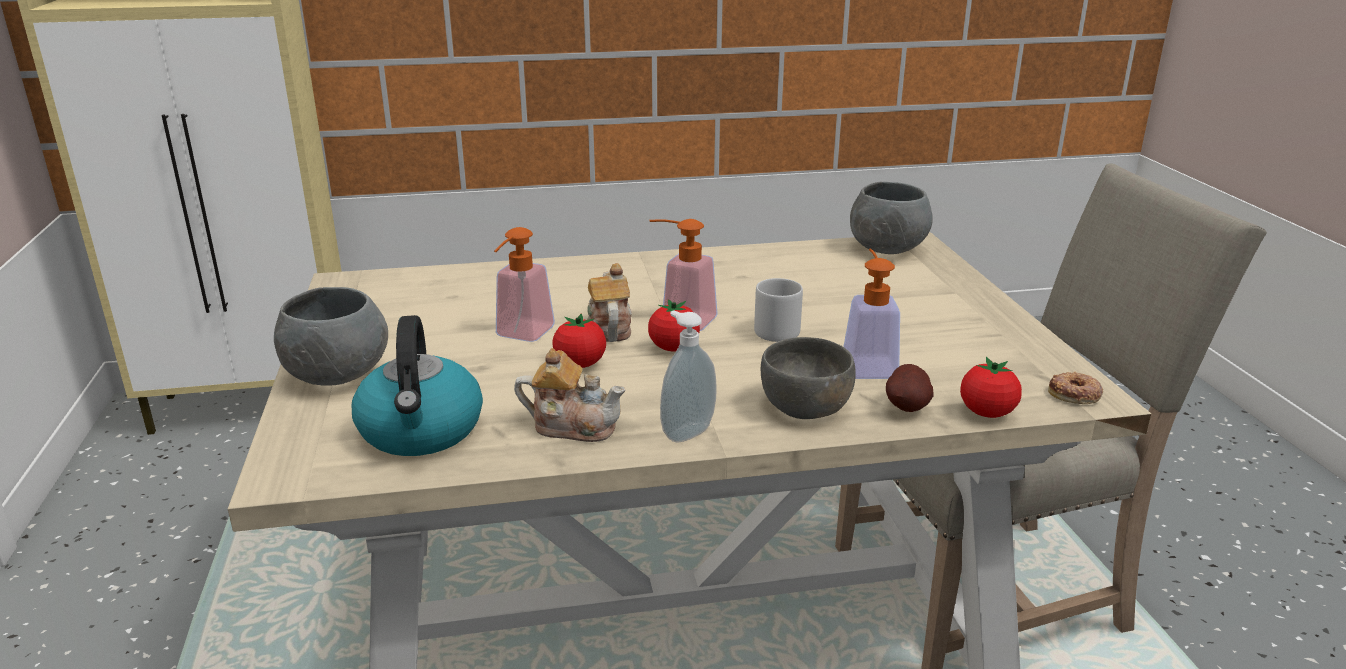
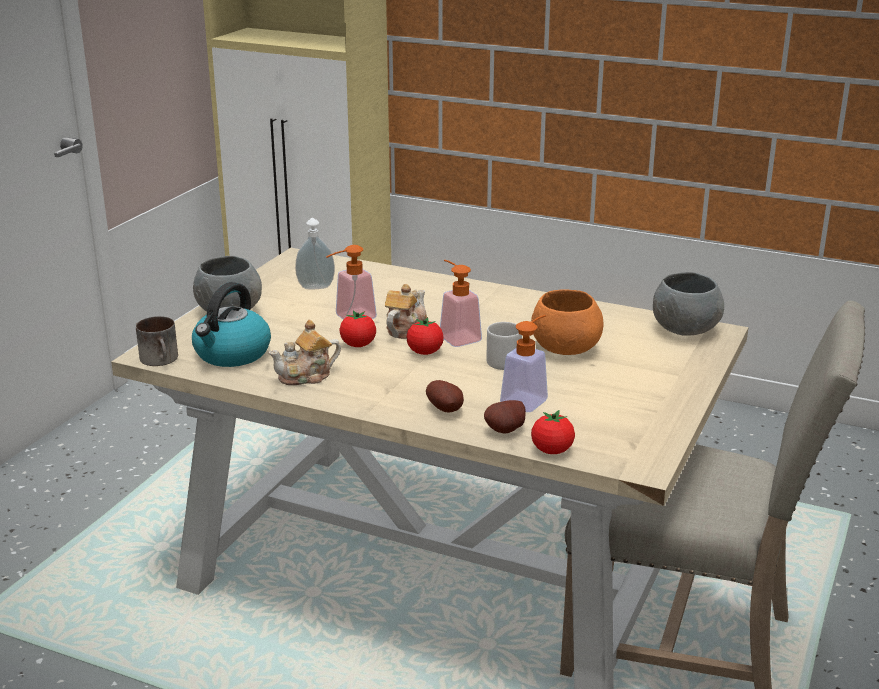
camera: 35 degrees right, 0 degrees up
(318, 476) = (162, 359): none -> mug
(573, 426) = (306, 376): teapot -> teapot turned 105 degrees clockwise
(685, 432) = (359, 399): soap dispenser -> soap dispenser (315, 286)
(806, 408) = (446, 410): grey bowl -> potato
(813, 299) = (565, 349): none -> orange bowl
(1075, 394) = (633, 461): donut -> none

